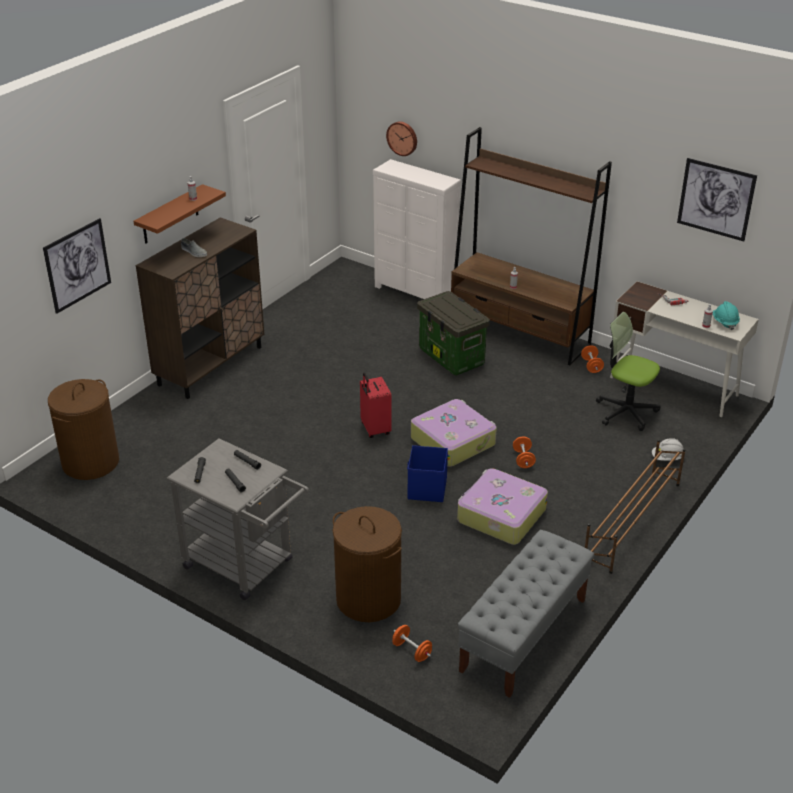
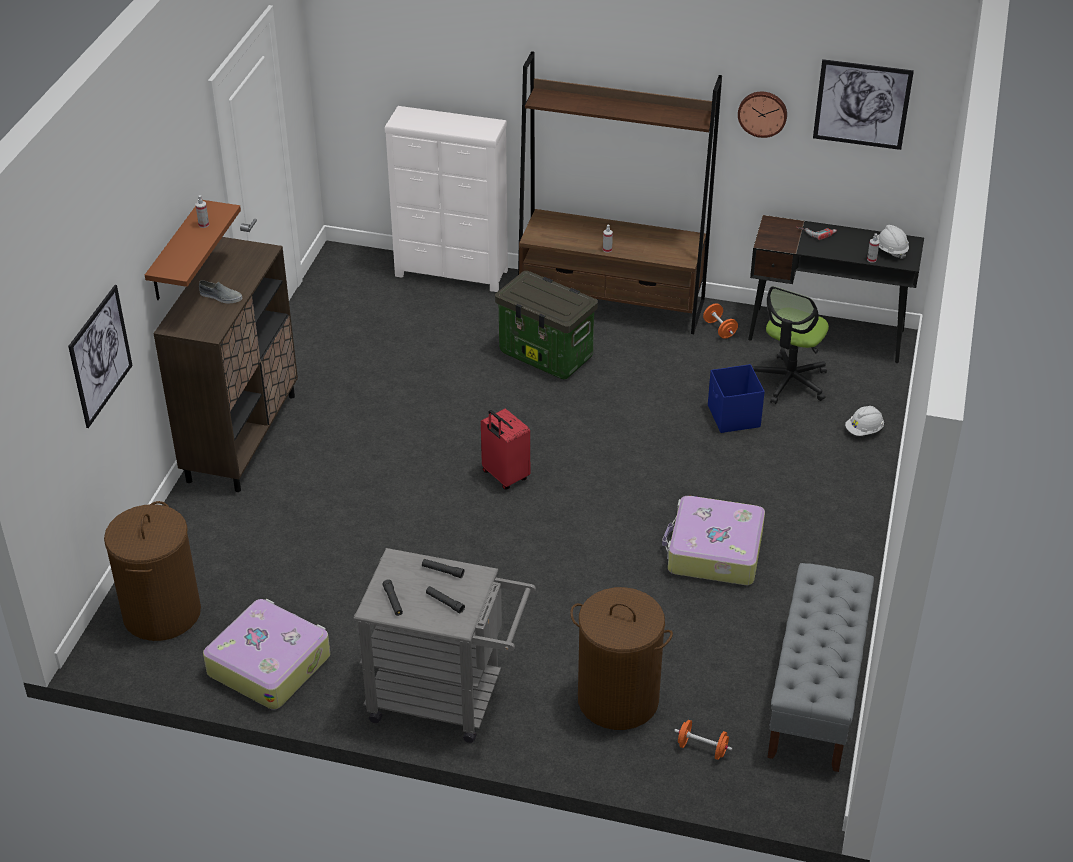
camera: 20 degrees left, 5 degrees up
(402, 138) = (414, 76): wall clock -> wall clock (762, 113)
(426, 489) = (610, 540): blue storage box -> blue storage box (733, 417)
(453, 441) = (608, 469): suitcase -> suitcase (269, 663)
(523, 459) = (703, 473): orange dumbbell -> none
(626, 412) = (789, 381): office chair -> office chair turned 75 degrees counterclockwise
(632, 521) = (864, 521): brown shoe rack -> none
(674, 386) = (827, 335): white desk -> black desk
(724, 322) = (890, 250): turquoise hard hat -> white hard hat

